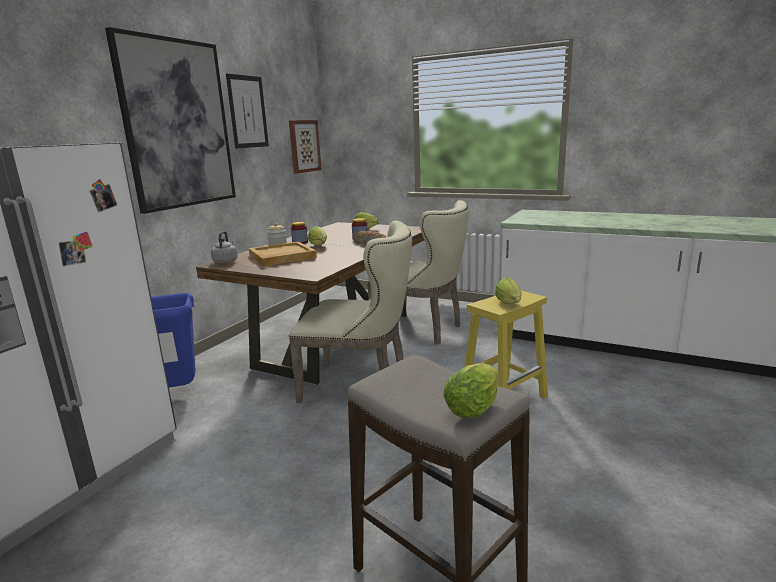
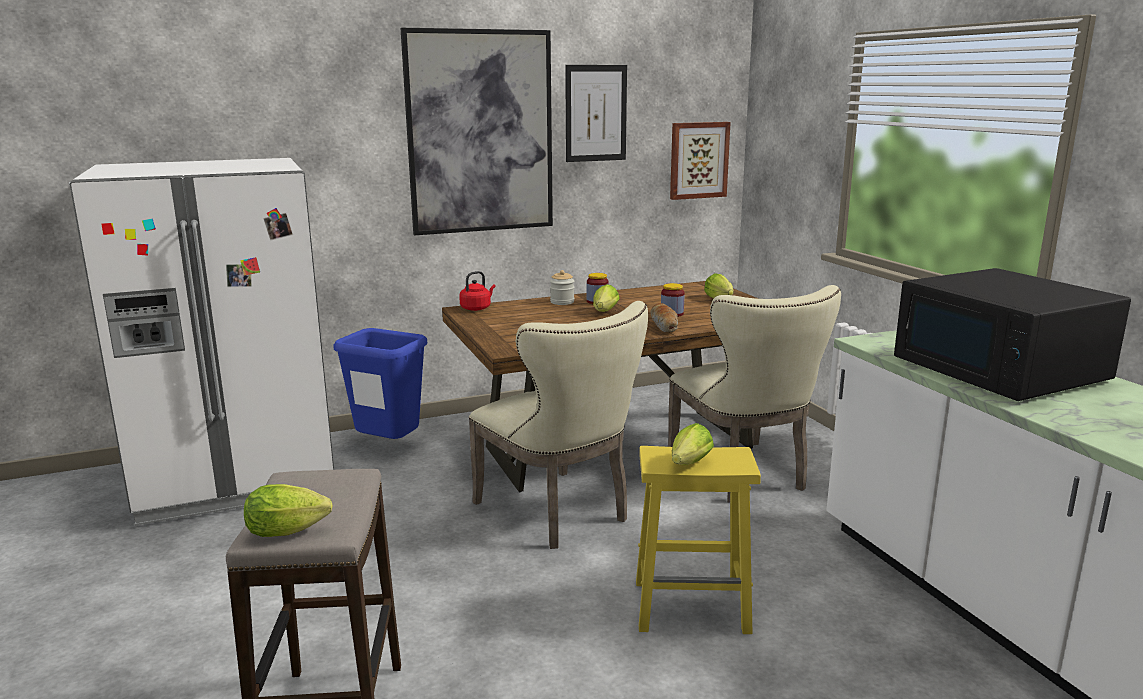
camera: 40 degrees right, 0 degrees up
(226, 261) = (477, 308): grey kettle -> red kettle
(282, 256) = (535, 317): beige tray -> none
(592, 219) = (1000, 370): none -> black microwave

